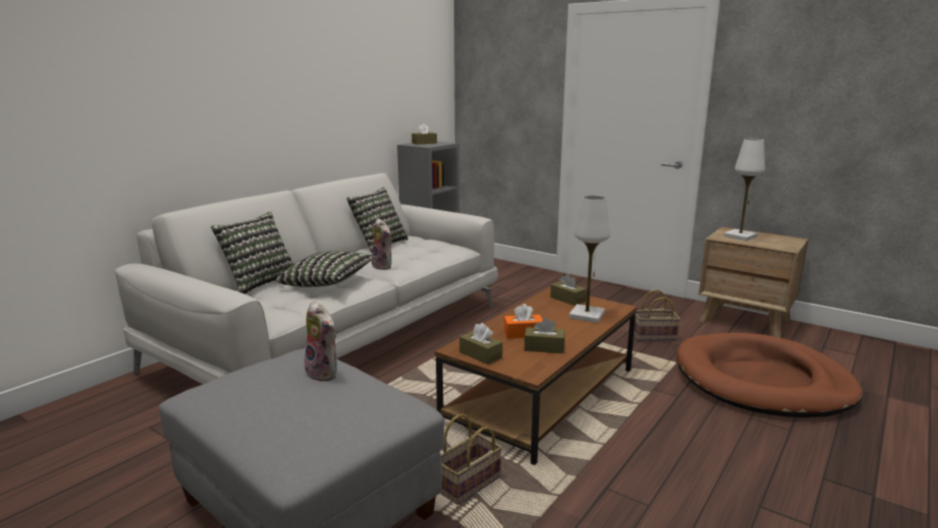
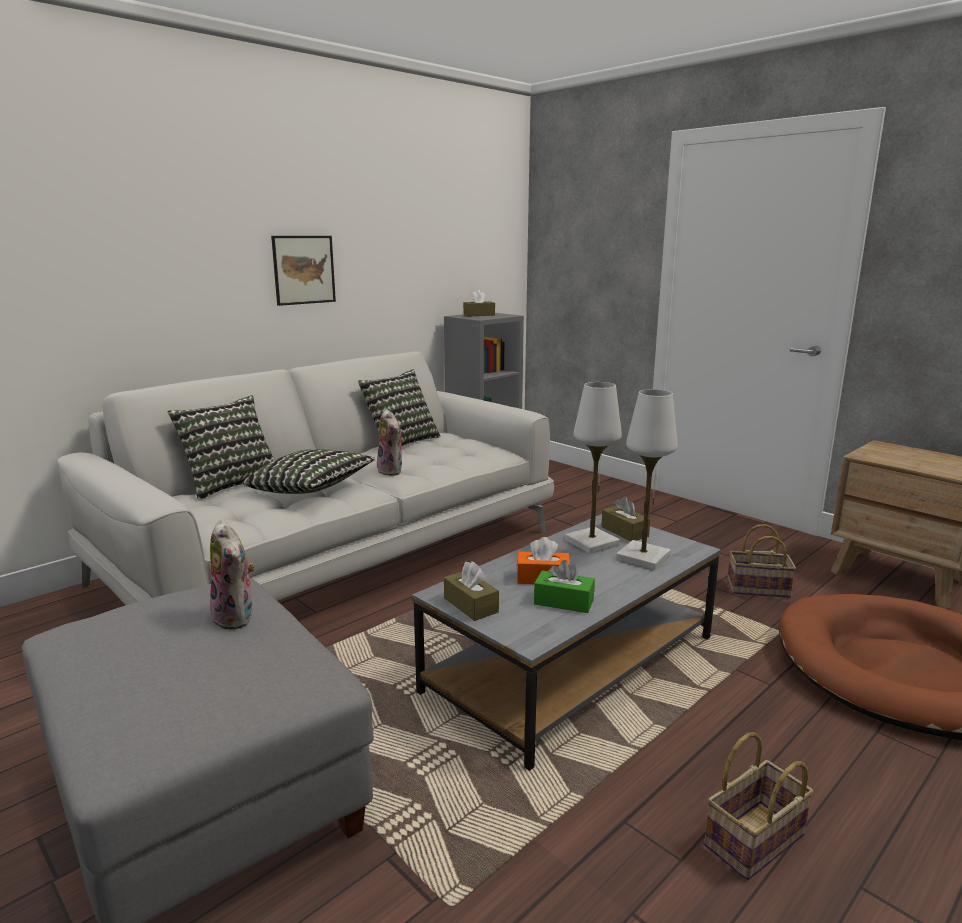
camera: 10 degrees right, 0 degrees up
(294, 110) = (304, 270): none -> picture
(468, 485) = (426, 791): basket -> basket (754, 843)
(541, 396) = (571, 664): brown coffee table -> grey coffee table
(544, 347) = (563, 602): brown tissue box -> green tissue box
(740, 236) = (897, 455): white table lamp -> white table lamp (592, 542)

